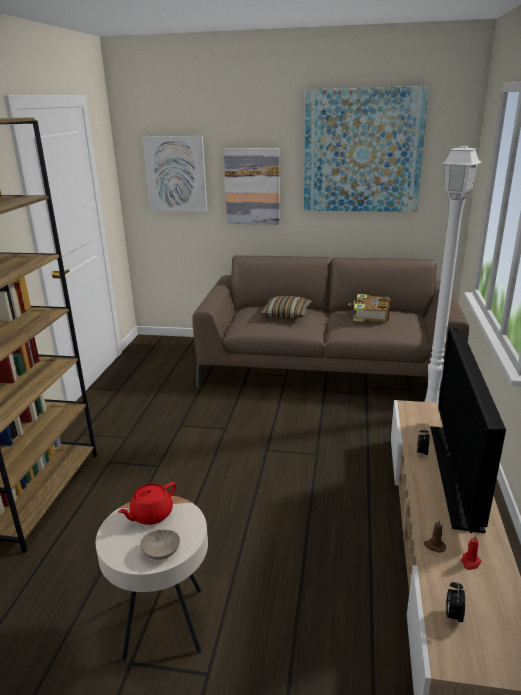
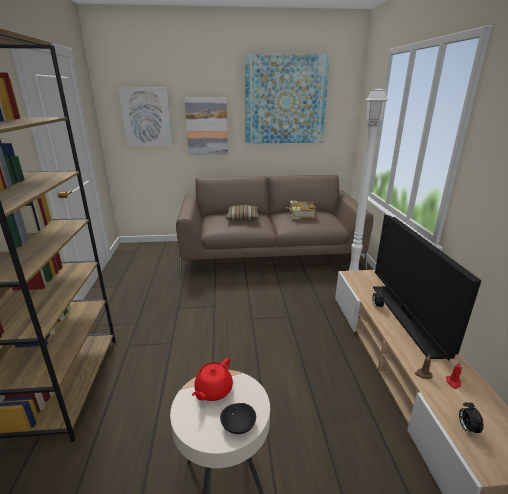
camera: 15 degrees left, 0 degrees up
(160, 552) = (238, 425): beige bowl -> black bowl

